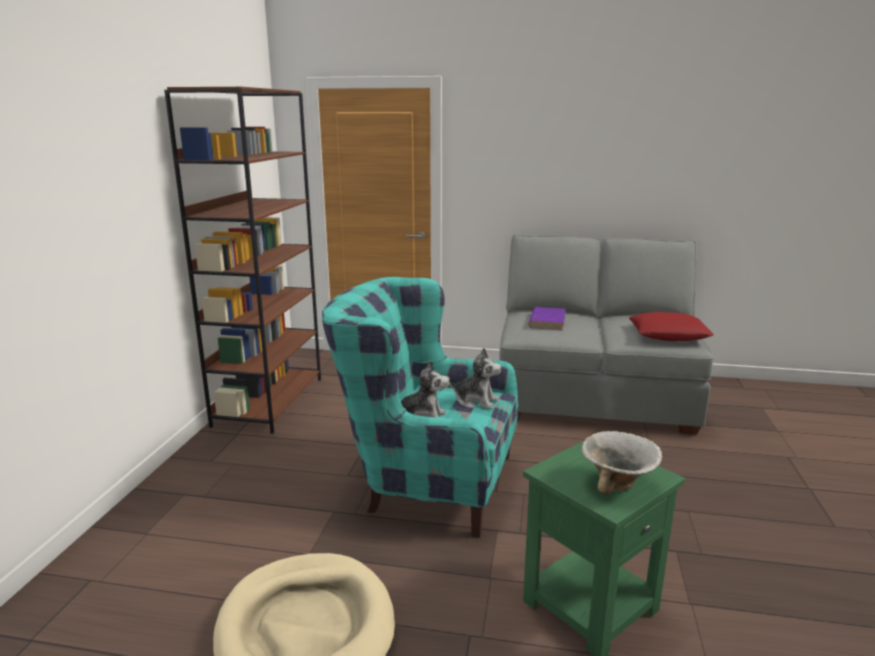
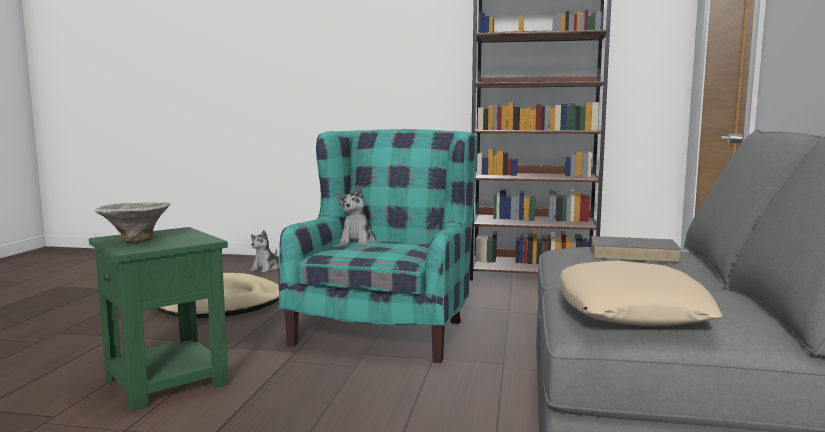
camera: 90 degrees right, 10 degrees down
(476, 401) = (388, 252): plush toy -> plush toy (265, 268)
(547, 321) = (634, 254): purple book -> grey book
(669, 334) = (631, 309): red pillow -> beige pillow

